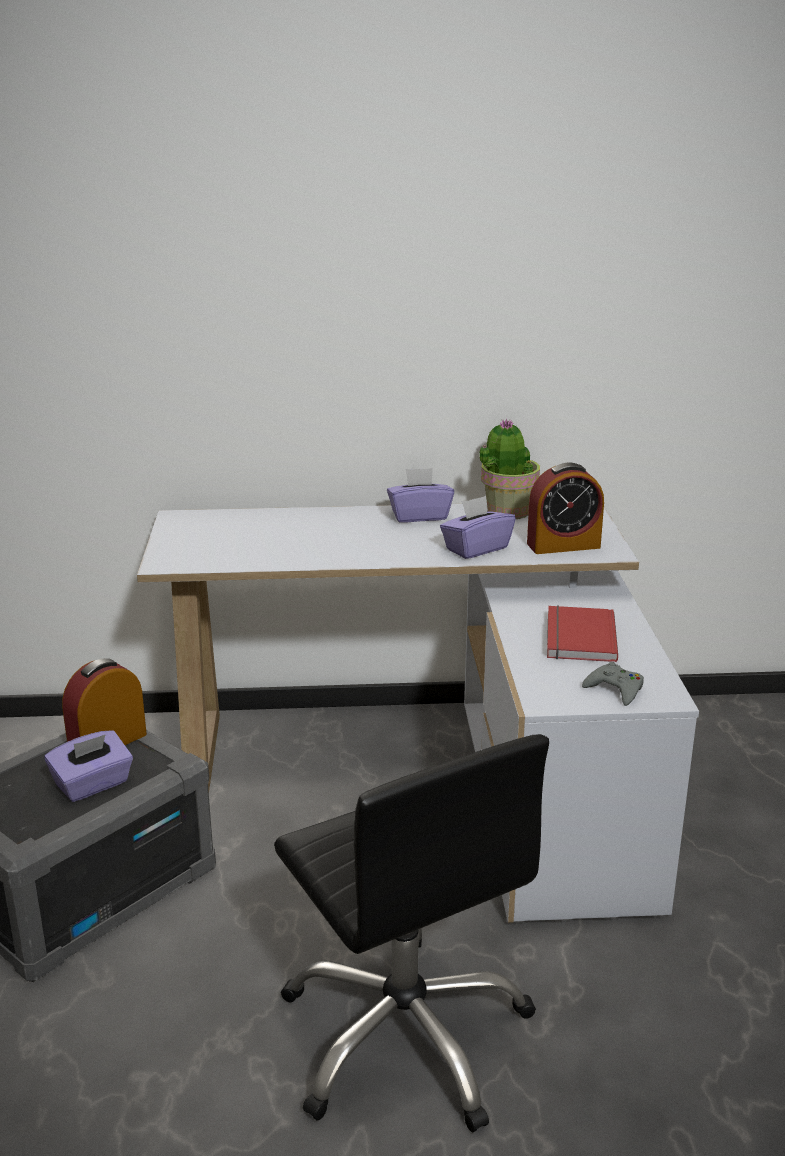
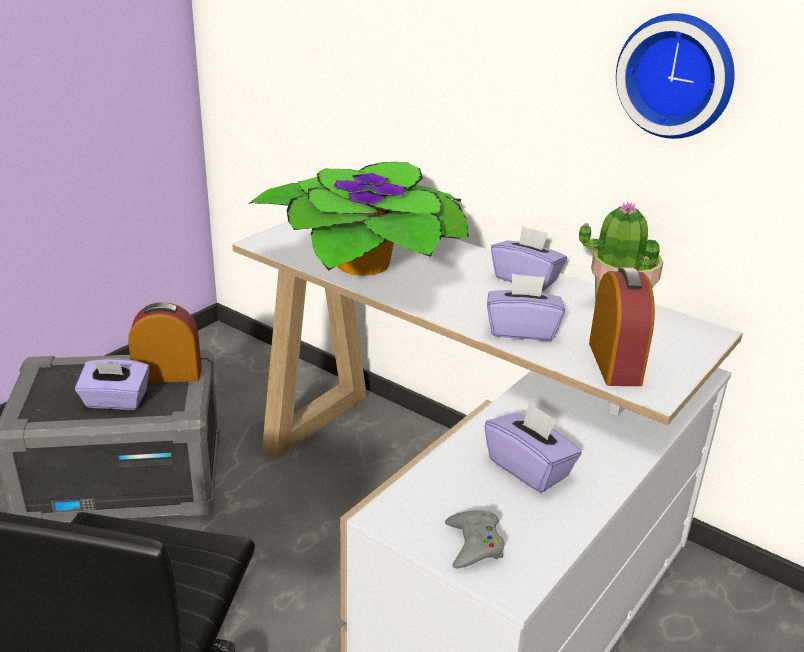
camera: 40 degrees right, 5 degrees up
(288, 549) = (366, 266): none -> potted plant
(510, 309) = (677, 75): none -> wall clock
(563, 545) = (614, 363): alarm clock -> alarm clock turned 120 degrees counterclockwise
(577, 637) = (529, 468): red book -> purple tissue box

